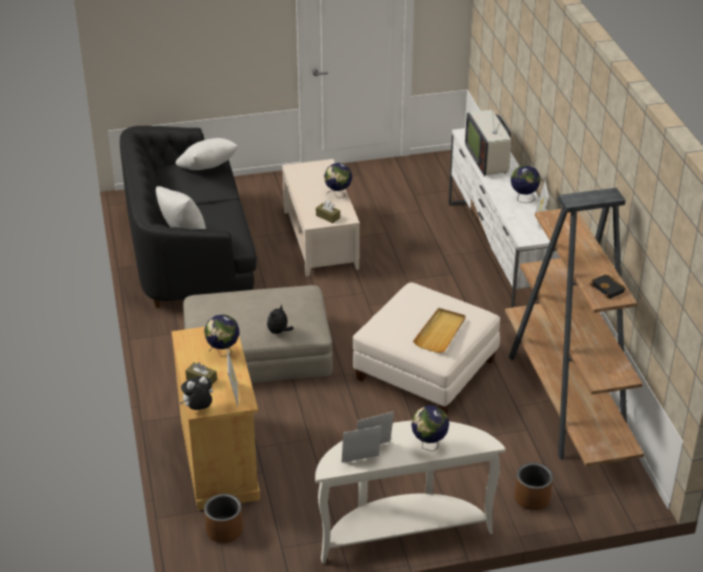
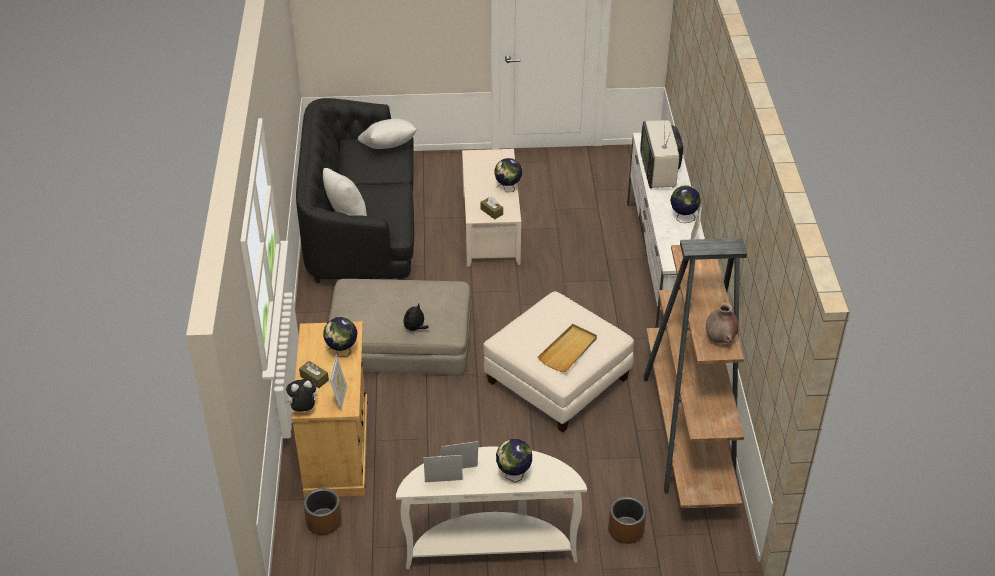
camera: 10 degrees right, 5 degrees up
(608, 289) = (720, 340): black book -> brown vase

